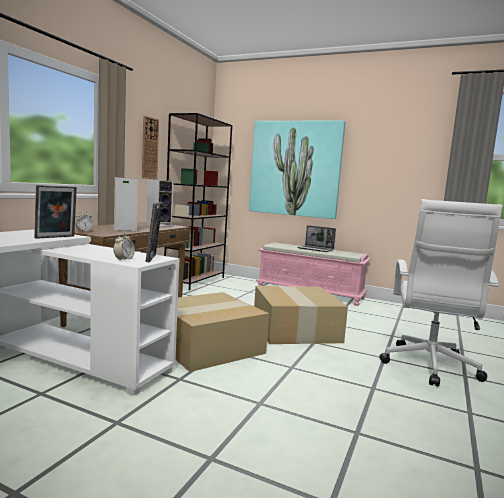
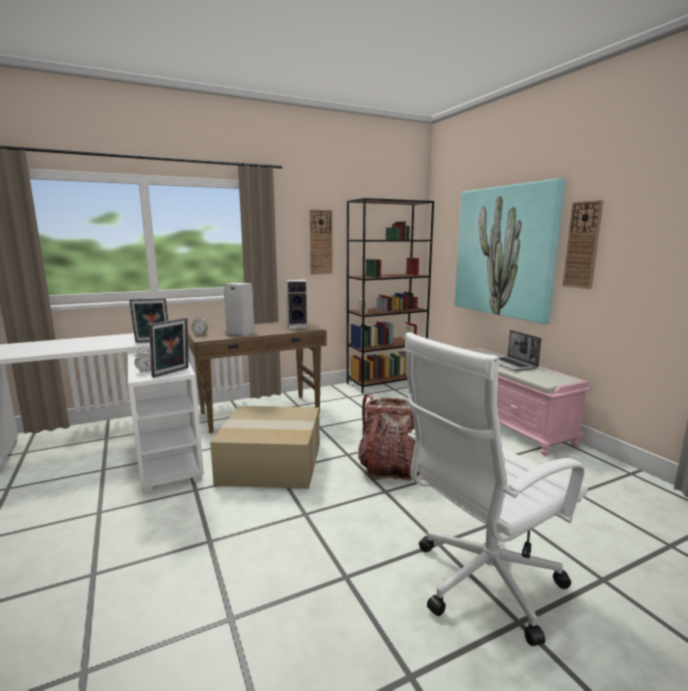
camera: 40 degrees right, 5 degrees up
(294, 329) = (391, 467): cardboard box -> backpack
(359, 165) = (582, 245): none -> wall clock

